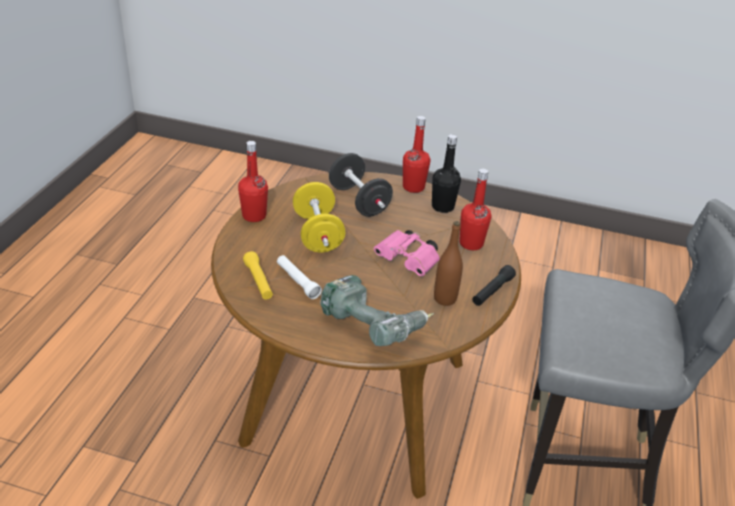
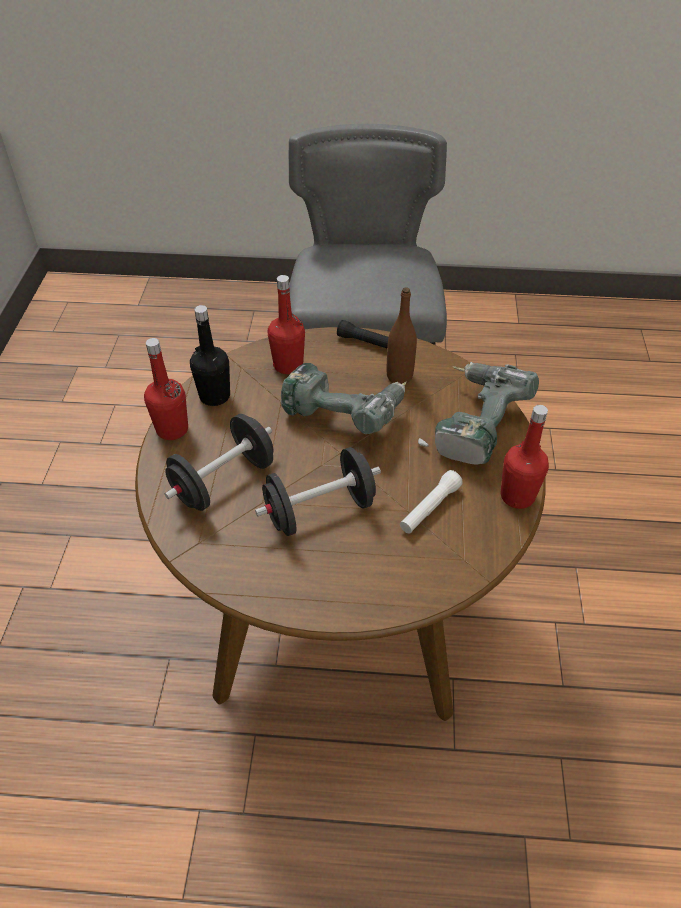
camera: 100 degrees left, 10 degrees up
(254, 216) = (300, 598): red bottle -> red bottle (517, 496)
(258, 281) = (448, 549): yellow flashlight -> none
(318, 234) = (319, 510): yellow dumbbell -> black dumbbell
(409, 261) = (345, 412): pink binoculars -> power drill

